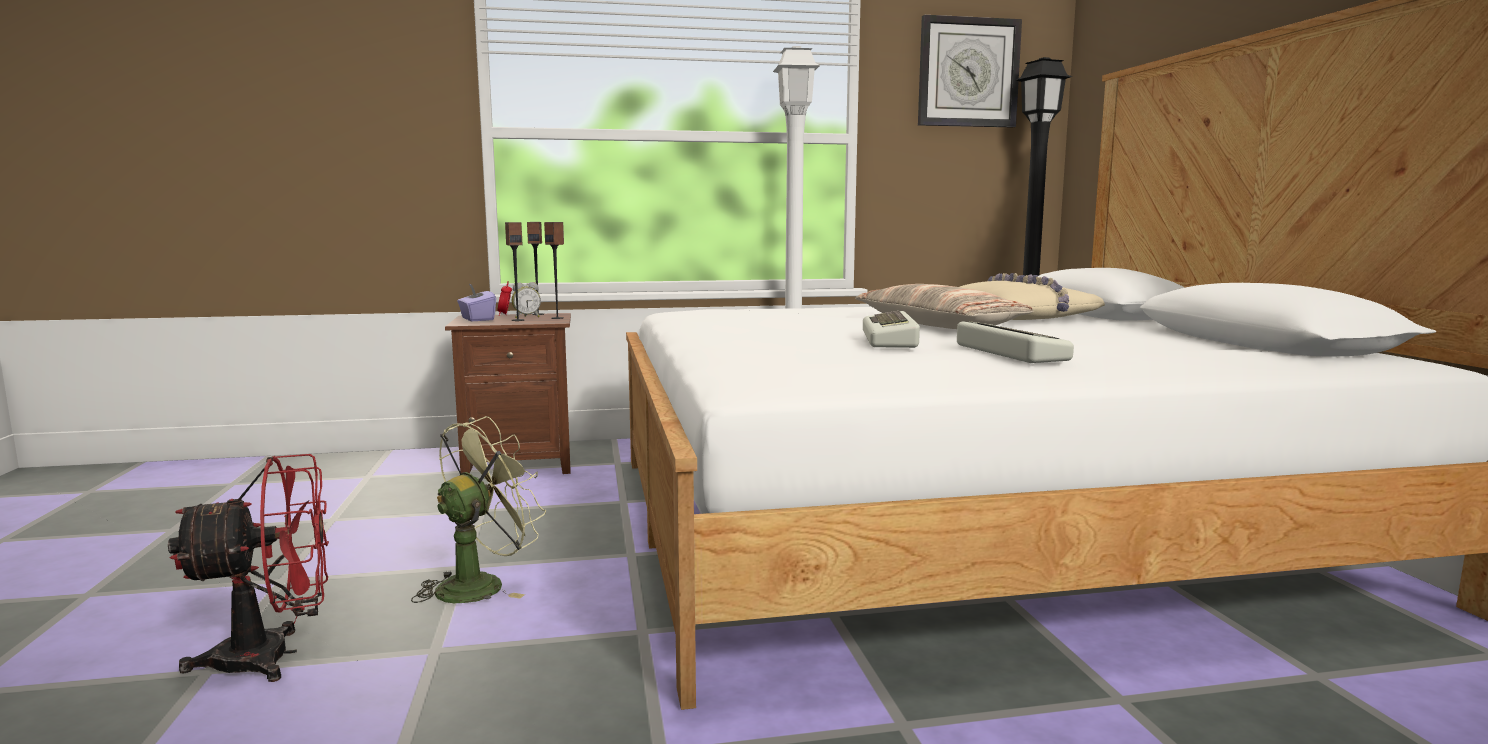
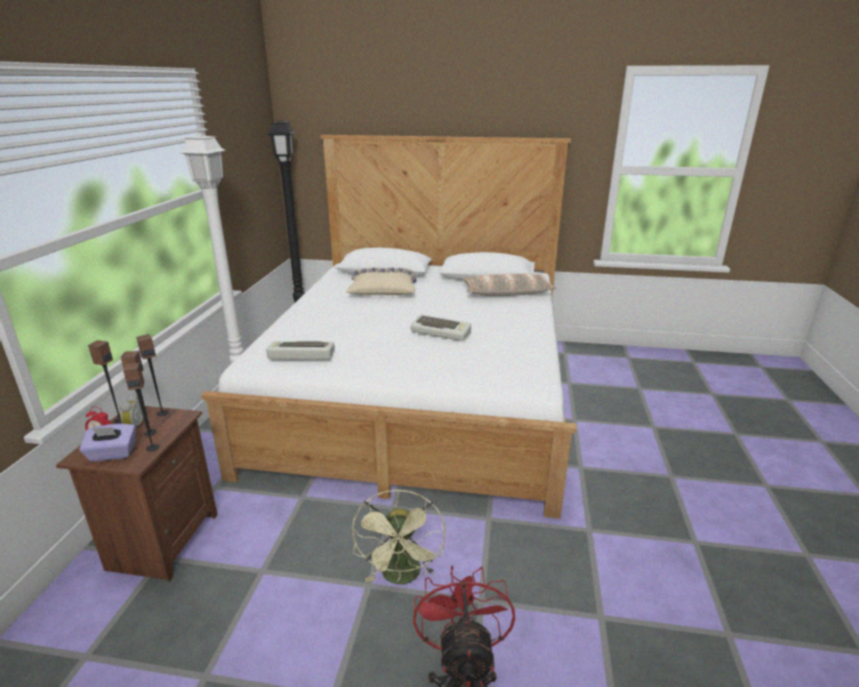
camera: 70 degrees left, 15 degrees up
(481, 584) = (402, 577): green fan -> green fan turned 150 degrees counterclockwise
(491, 323) = (152, 447): none -> speaker
(938, 325) = (403, 312): pillow -> pillow (506, 293)
(968, 73) = (245, 131): wall clock -> none
(1007, 352) = (491, 321): keyboard -> keyboard (300, 355)

